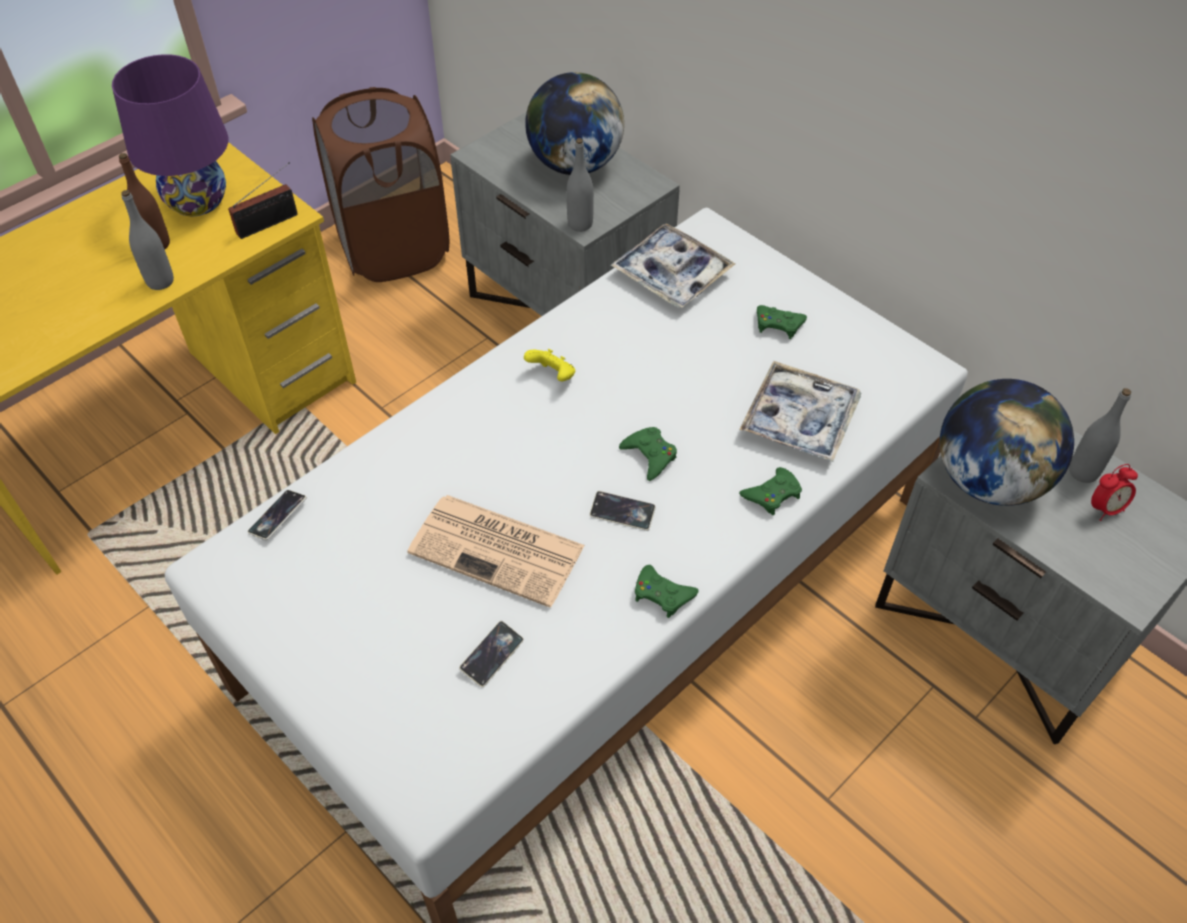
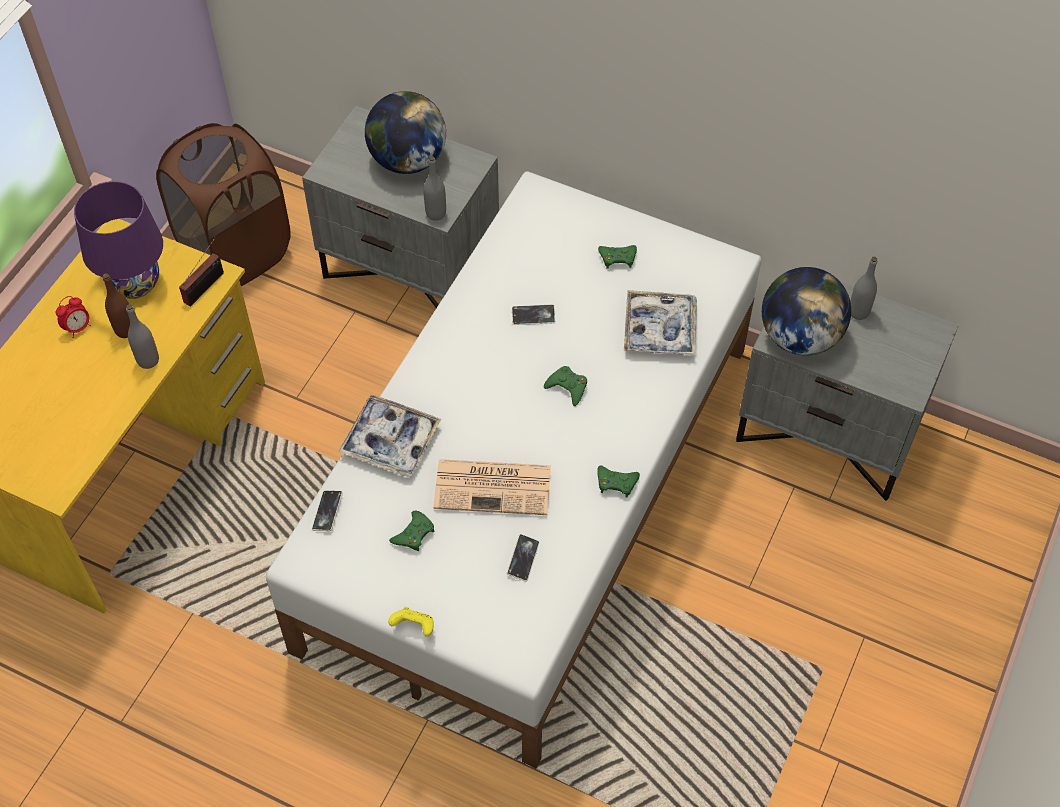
camera: 20 degrees left, 5 degrees up
(552, 376) = (472, 347): yellow game controller -> yellow game controller (414, 627)
(622, 513) = (566, 435): phone -> phone (533, 316)
(672, 274) = (524, 238): tray -> tray (390, 441)
(772, 494) = (661, 390): green game controller -> green game controller (414, 534)
(1105, 509) = (879, 335): alarm clock -> alarm clock (78, 328)

